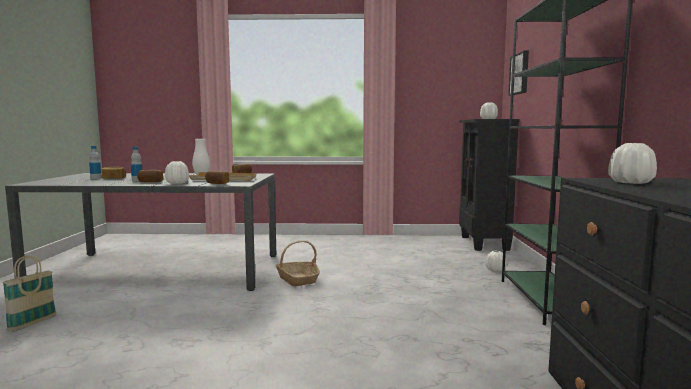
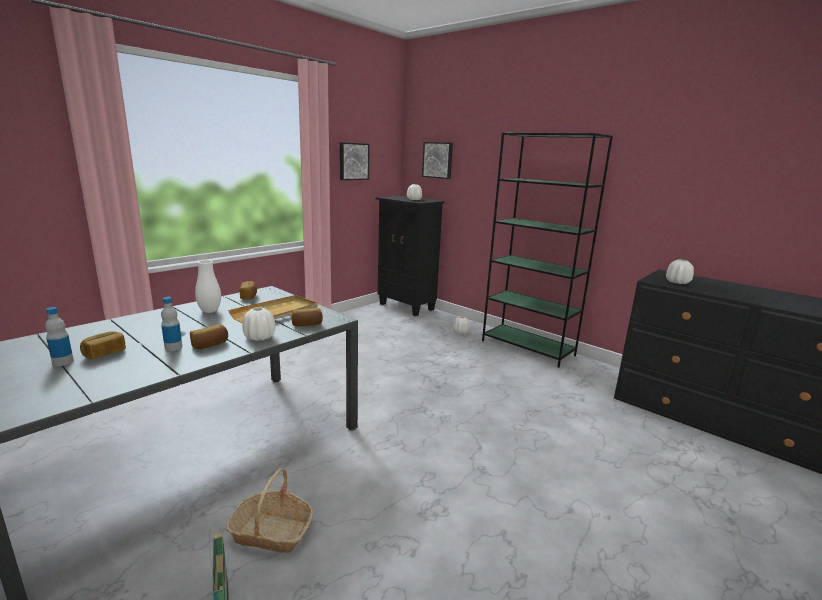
camera: 50 degrees left, 10 degrees up
(297, 279) = (363, 398): basket -> basket (272, 532)
(432, 84) = (353, 161): none -> picture

